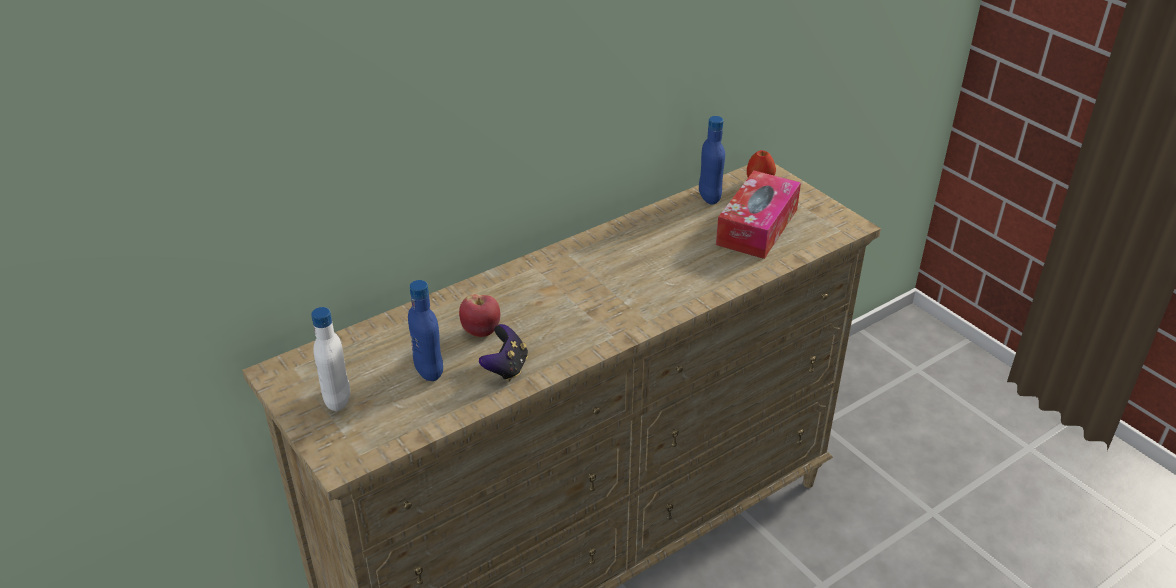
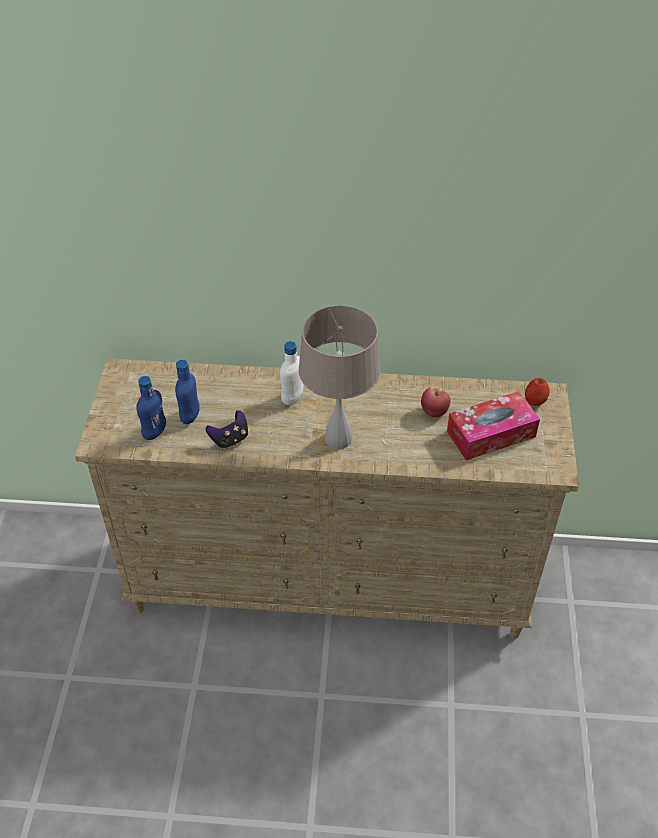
camera: 40 degrees right, 10 degrees up
(337, 400) = (130, 405): white bottle -> white bottle (292, 398)
(481, 331) = (243, 407): apple -> apple (434, 412)
(621, 304) = (338, 438): none -> beige table lamp
(709, 197) = (486, 393): blue bottle -> blue bottle (154, 432)

